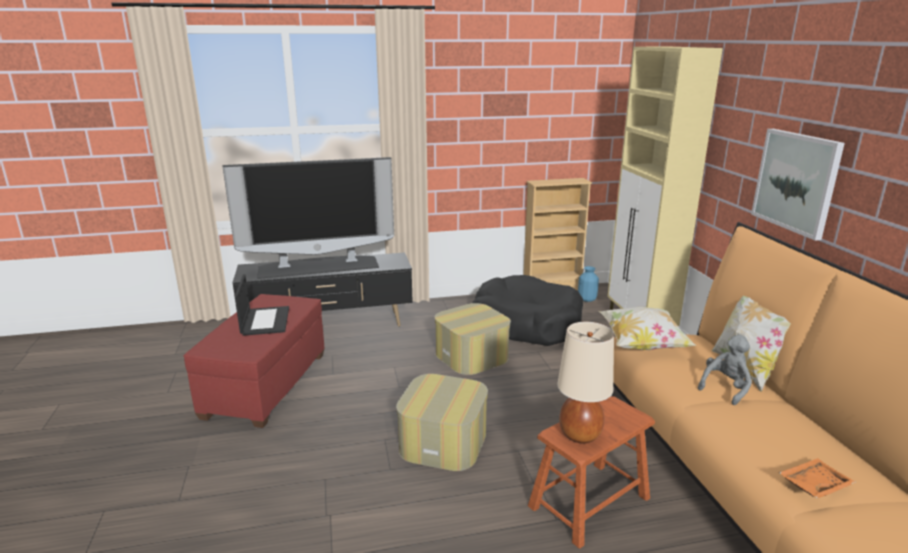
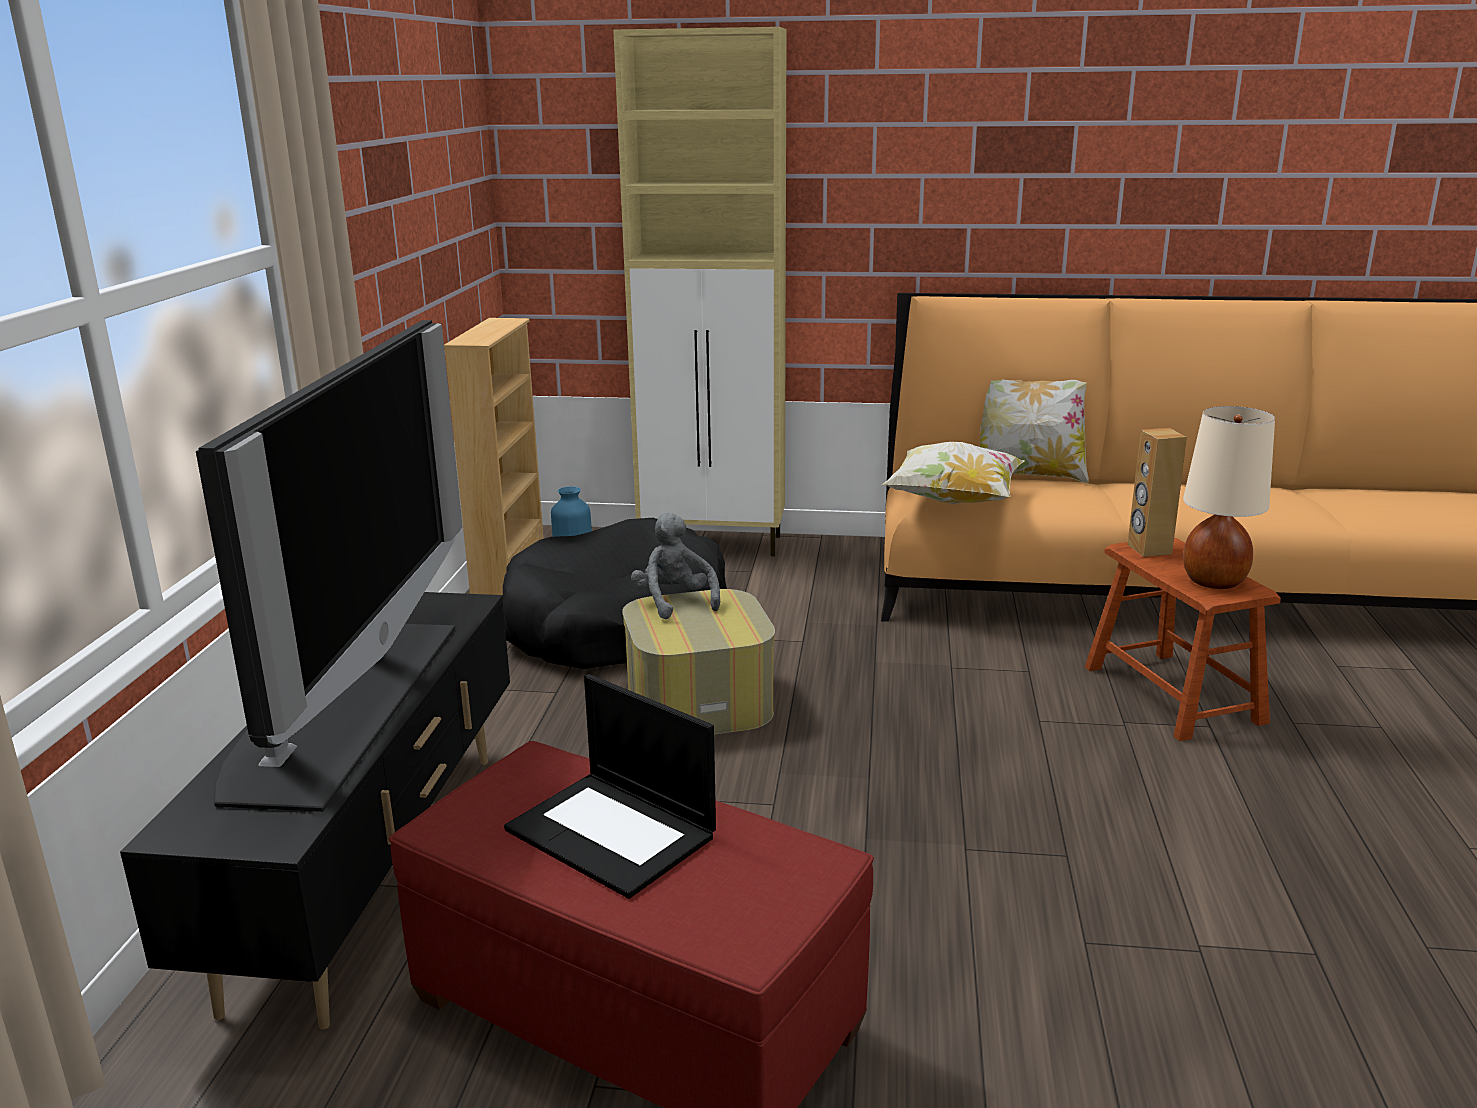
camera: 70 degrees left, 0 degrees up
(265, 321) = (614, 833): laptop -> laptop turned 150 degrees counterclockwise
(443, 441) = (993, 784): ottoman -> none
(617, 409) = (1148, 549): none -> brown speaker
(725, 388) = (1088, 491): grey plush toy -> grey plush toy (674, 602)
(796, 182) = (987, 209): picture -> none
(813, 485) = (1301, 504): orange tray -> none

